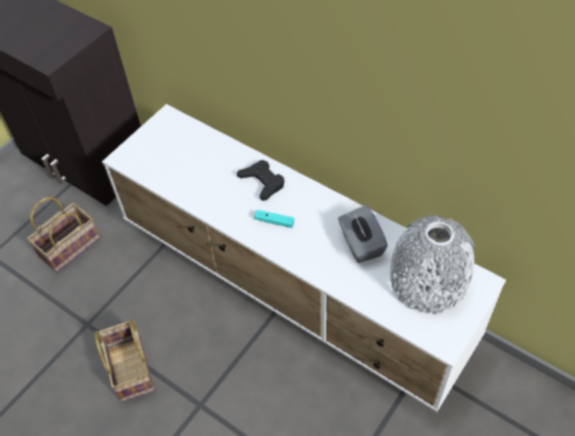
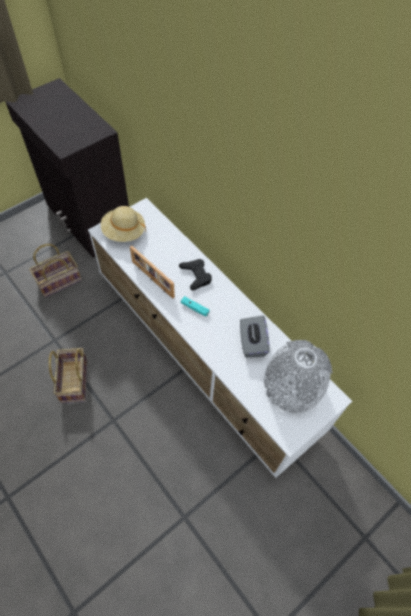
camera: 10 degrees right, 5 degrees up
(151, 153) = (124, 232): none -> beige hat
(207, 201) = (152, 279): none -> picture frame

